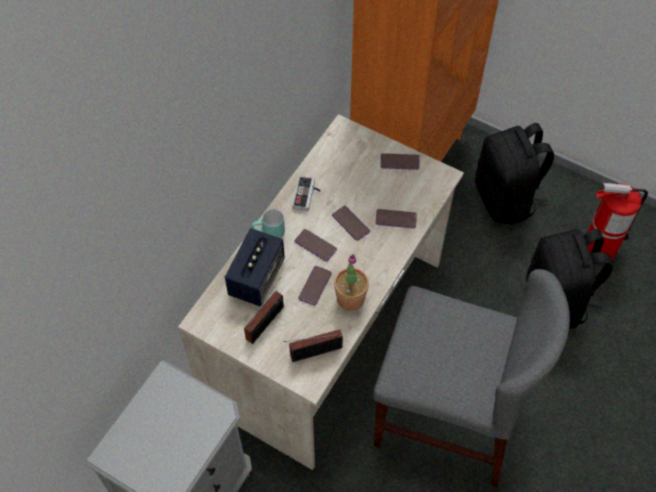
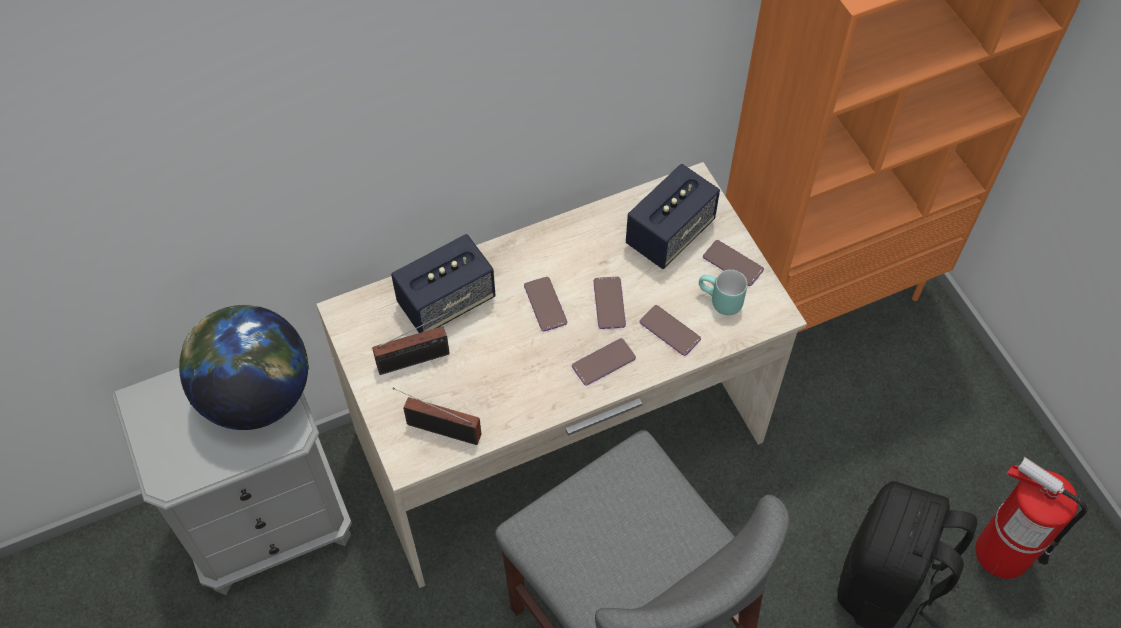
camera: 35 degrees right, 0 degrees up
(182, 404) = (257, 396): none -> globe
(269, 234) = (502, 259): turquoise mug -> turquoise mug (719, 302)
(307, 195) = (584, 239): game controller -> none
(315, 286) = (505, 352): phone -> phone (603, 362)
(350, 298) = (535, 393): potted plant -> none
(352, 165) = (670, 233): none -> speaker
(505, 199) = (918, 412): black backpack -> none

